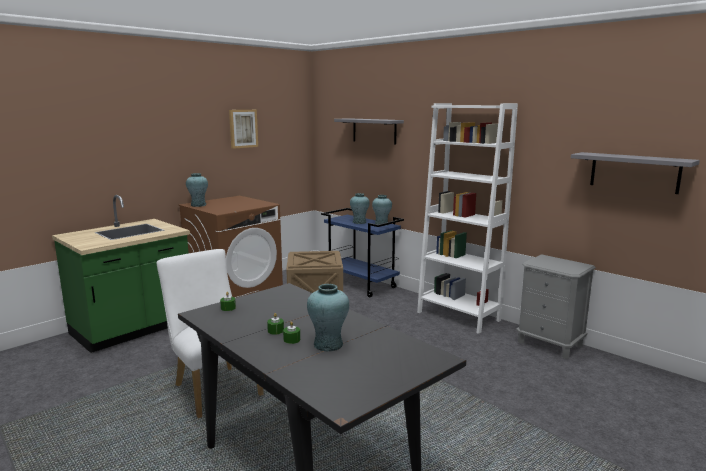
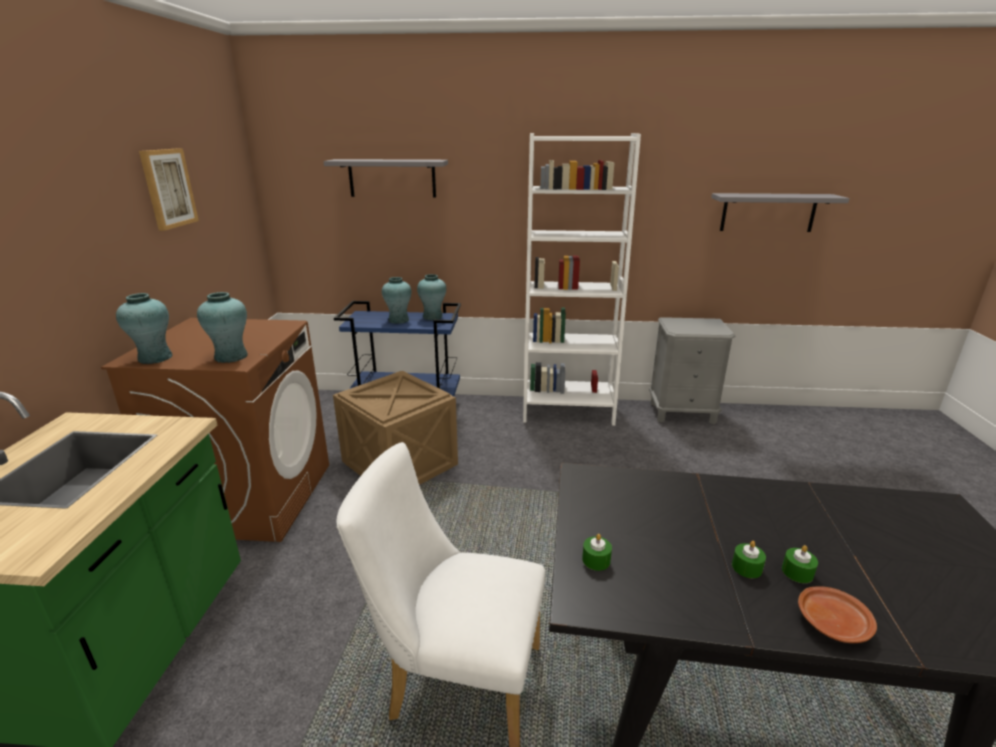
camera: 40 degrees left, 10 degrees up
(265, 353) = (832, 622): none -> brown plate
(328, 344) = (841, 553): turquoise vase -> turquoise vase (231, 357)

